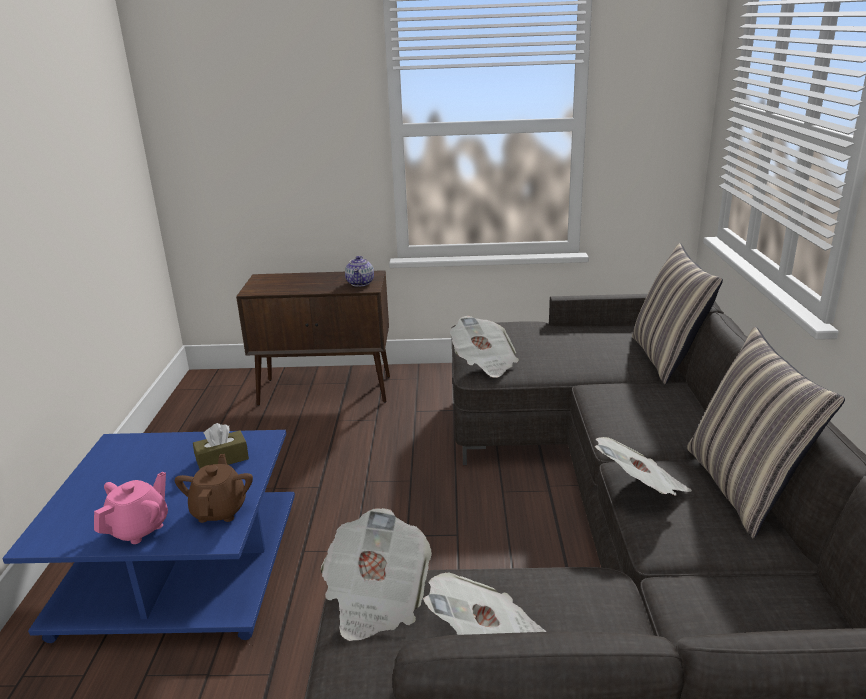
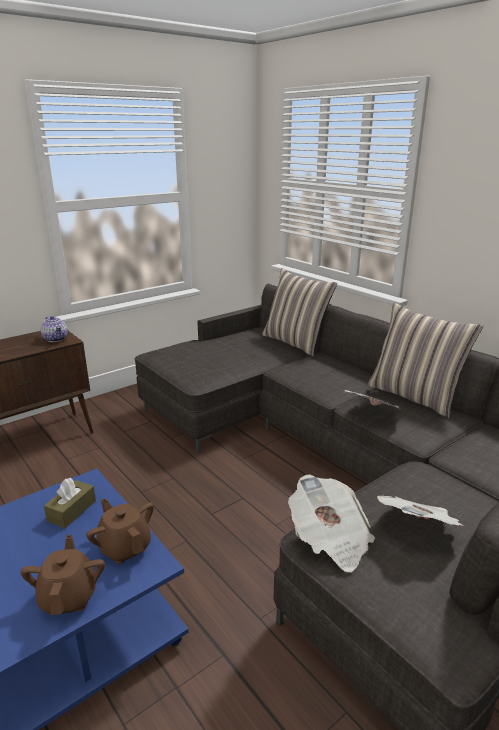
camera: 40 degrees left, 0 degrees up
(139, 528) = (69, 596): pink teapot -> brown teapot
(484, 363) = (195, 374): newspaper -> none

